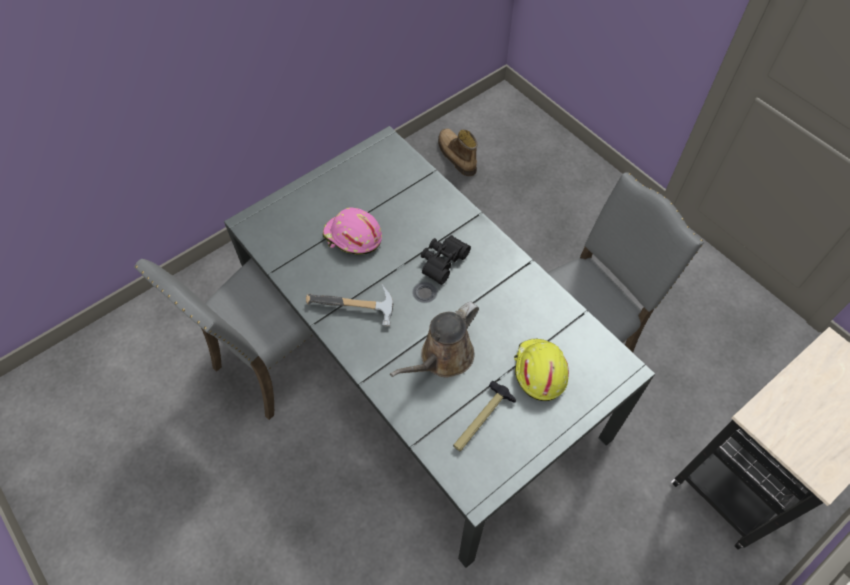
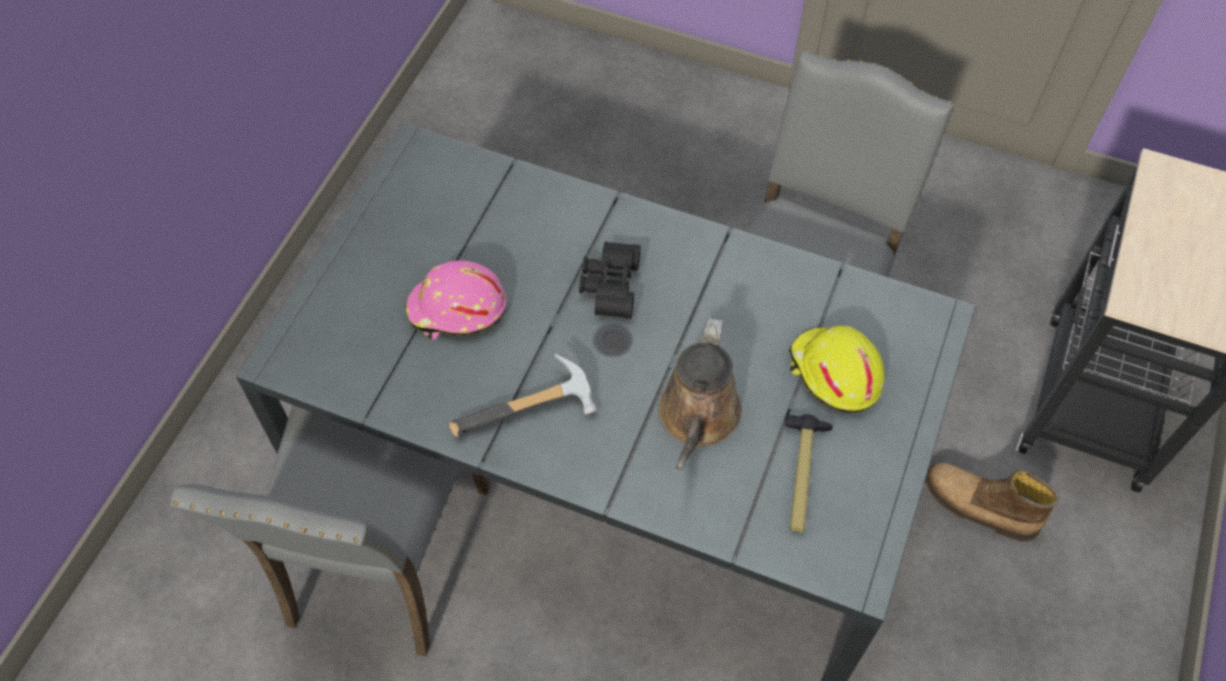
camera: 30 degrees left, 0 degrees up
(456, 156) = (468, 137): boot -> boot (978, 507)

